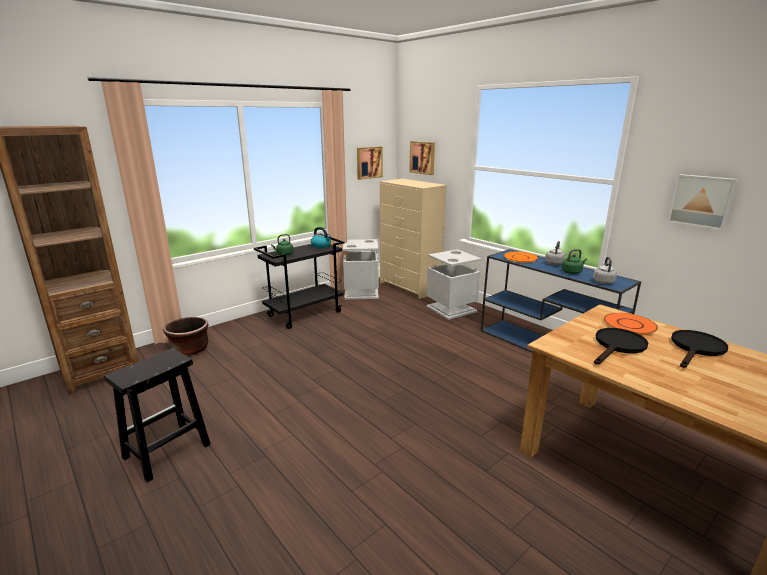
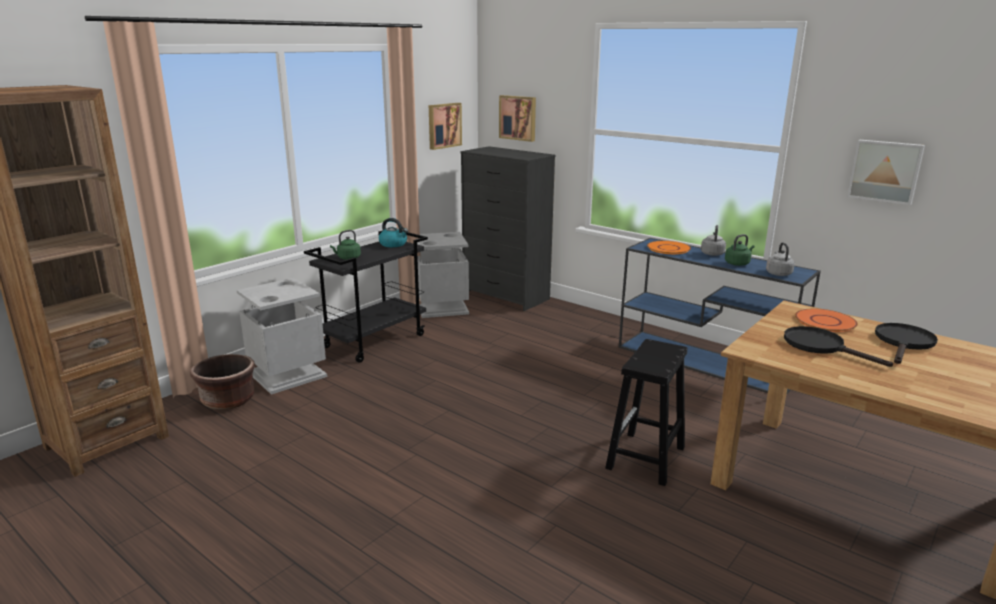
camera: 10 degrees left, 0 degrees up
(166, 452) = (259, 534): black stool -> black stool (645, 458)
(410, 287) = (506, 296): beige dresser -> black dresser
(451, 309) = (571, 321): grey trash can -> grey trash can (287, 374)
(618, 346) = (821, 346): black frying pan -> black frying pan turned 75 degrees counterclockwise

